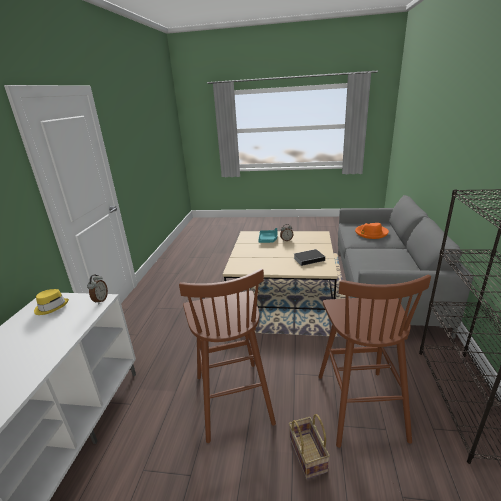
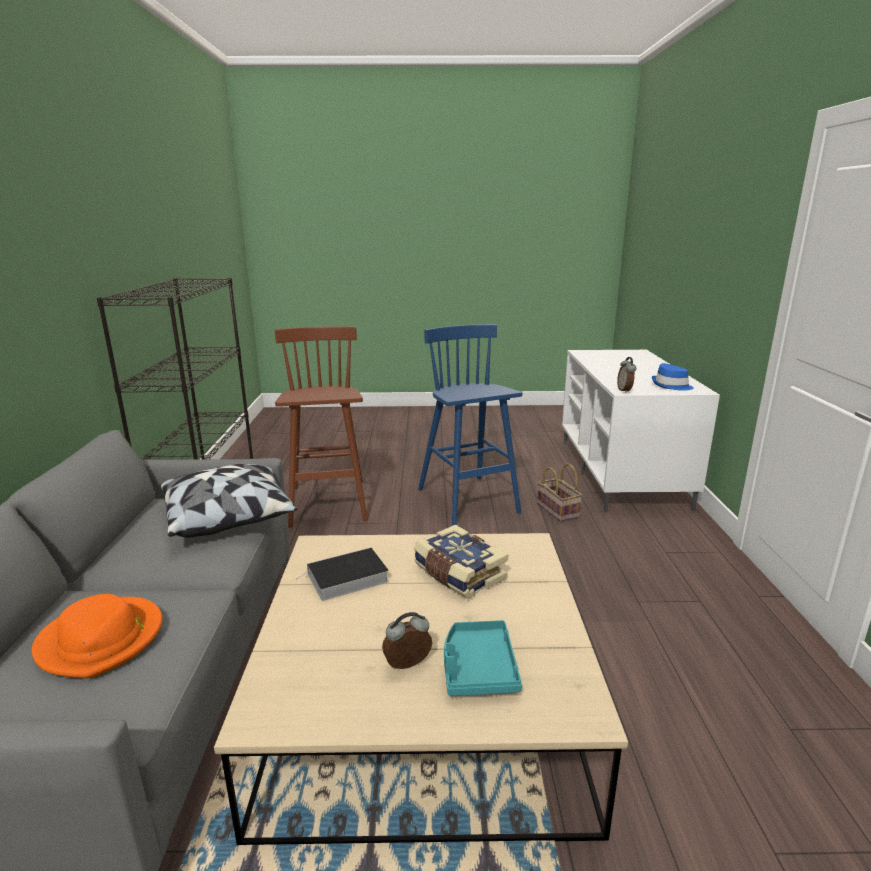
camera: 170 degrees right, 5 degrees down
(51, 307) = (671, 386): yellow hat -> blue hat
(232, 397) = (468, 501): brown stool -> blue stool
(267, 259) = (458, 574): none -> book
(306, 454) = (390, 478): basket -> basket (559, 511)
(371, 267) = (229, 516): none -> pillow

